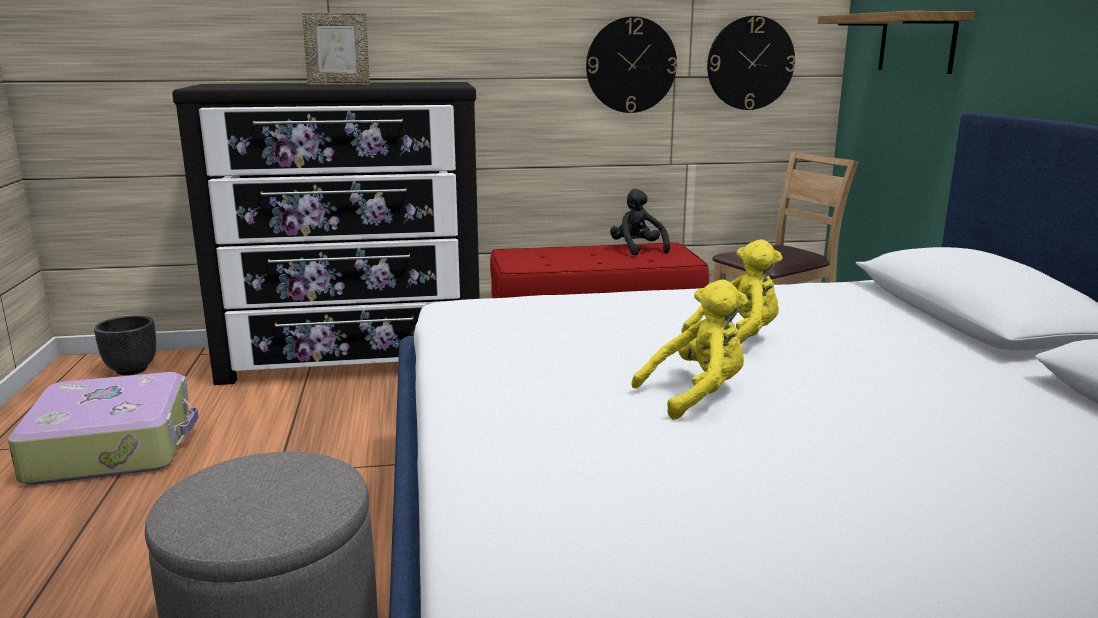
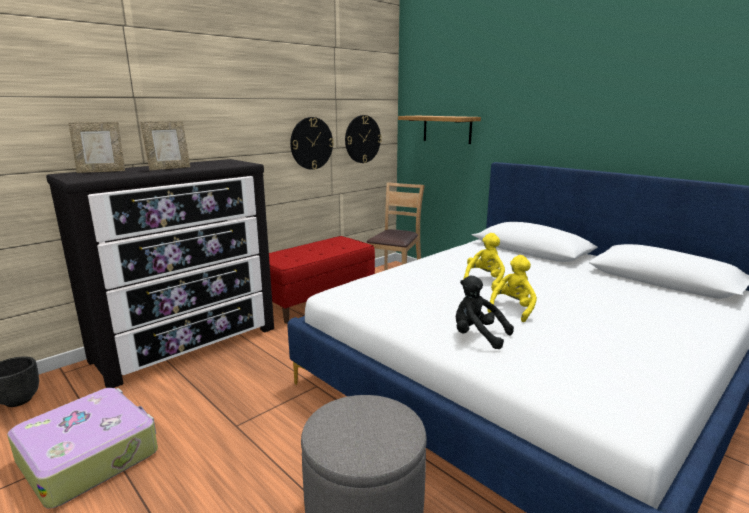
camera: 35 degrees left, 0 degrees up
(258, 84) = (102, 171): none -> picture frame
(637, 249) = (329, 243): black plush toy -> black plush toy (477, 336)

